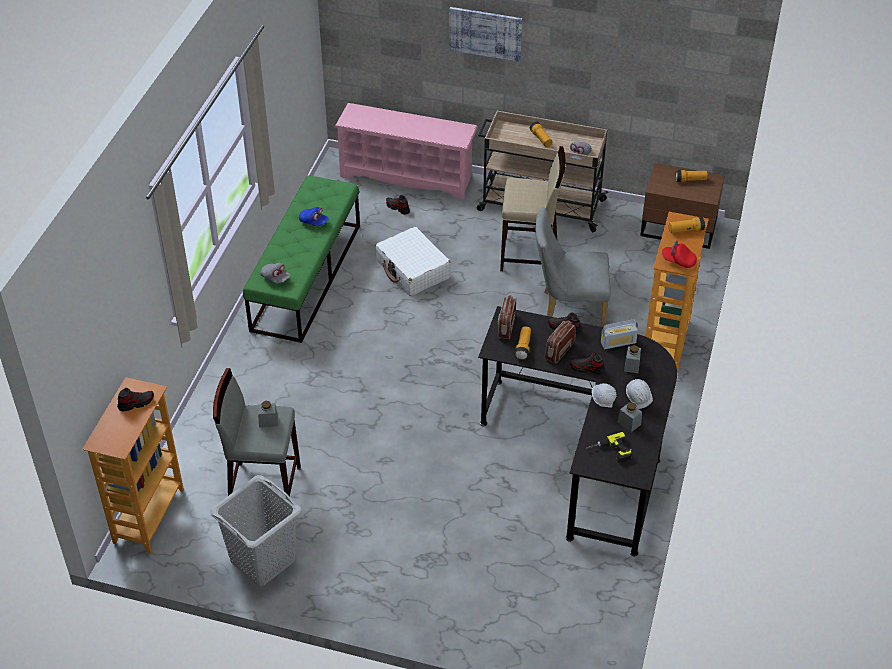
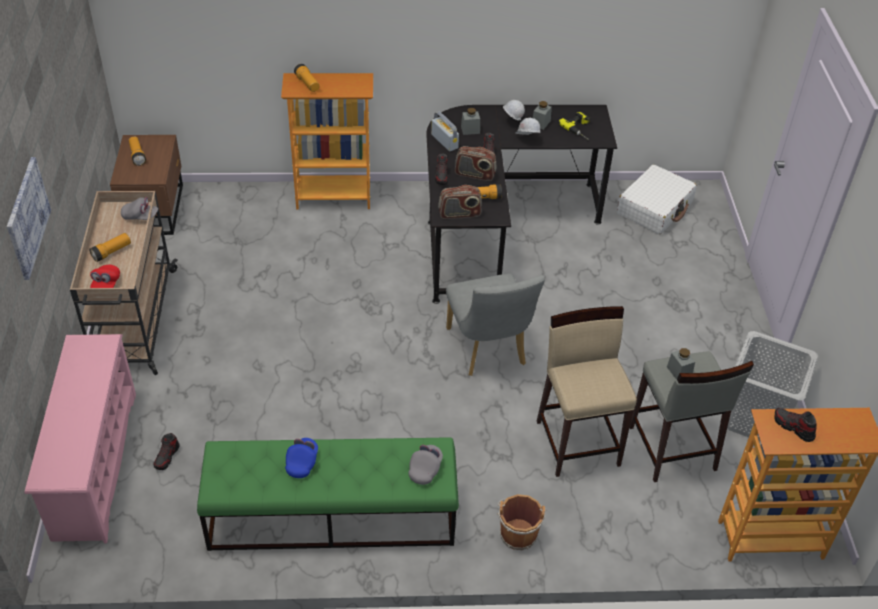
camera: 110 degrees left, 0 degrees up
(239, 368) = (518, 533): none -> brown bucket
(413, 269) = (284, 411): white suitcase -> white suitcase (655, 208)
(529, 256) = (231, 314): beige stool -> beige stool (578, 442)
(568, 310) = (309, 269): grey chair -> grey chair (488, 351)
(678, 261) = (356, 83): red cap -> red cap (106, 284)

